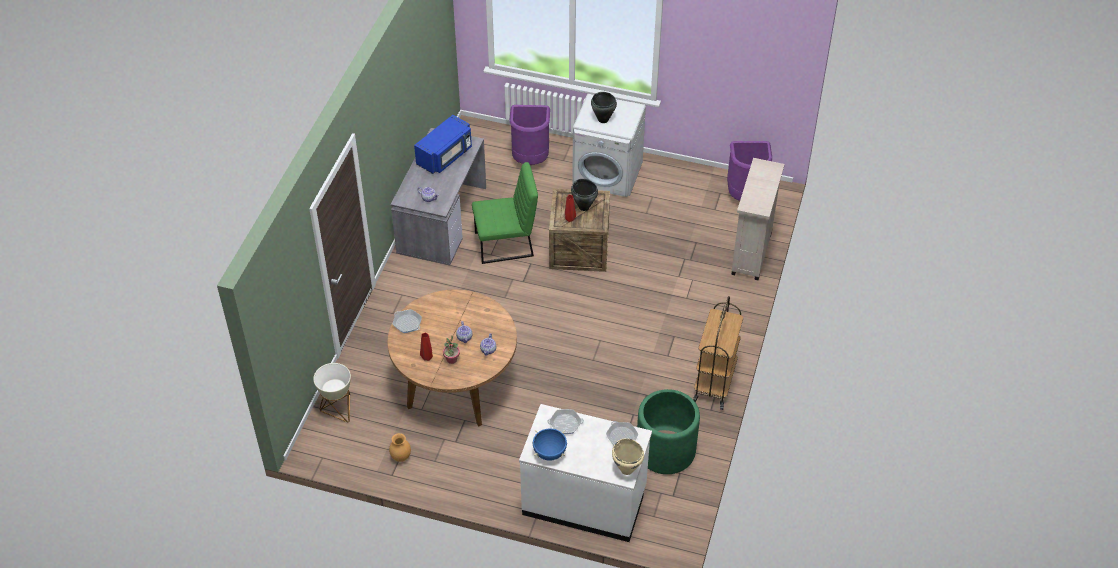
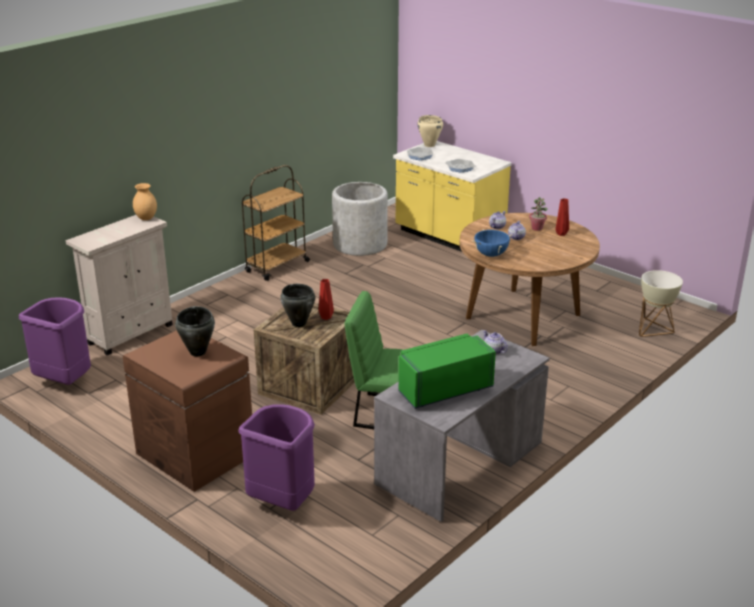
camera: 155 degrees left, 20 degrees down
(400, 457) = (598, 288): brown vase -> brown vase (146, 218)
(407, 323) = (572, 257): frying pan -> none
(445, 156) = (443, 389): blue microwave -> green microwave
(549, 453) = (484, 160): blue cooking pot -> blue cooking pot (491, 255)
(584, 500) = (448, 237): white counter -> yellow counter
(607, 174) = (197, 452): white washing machine -> brown washing machine
(665, 450) = (360, 244): green planter -> grey planter

